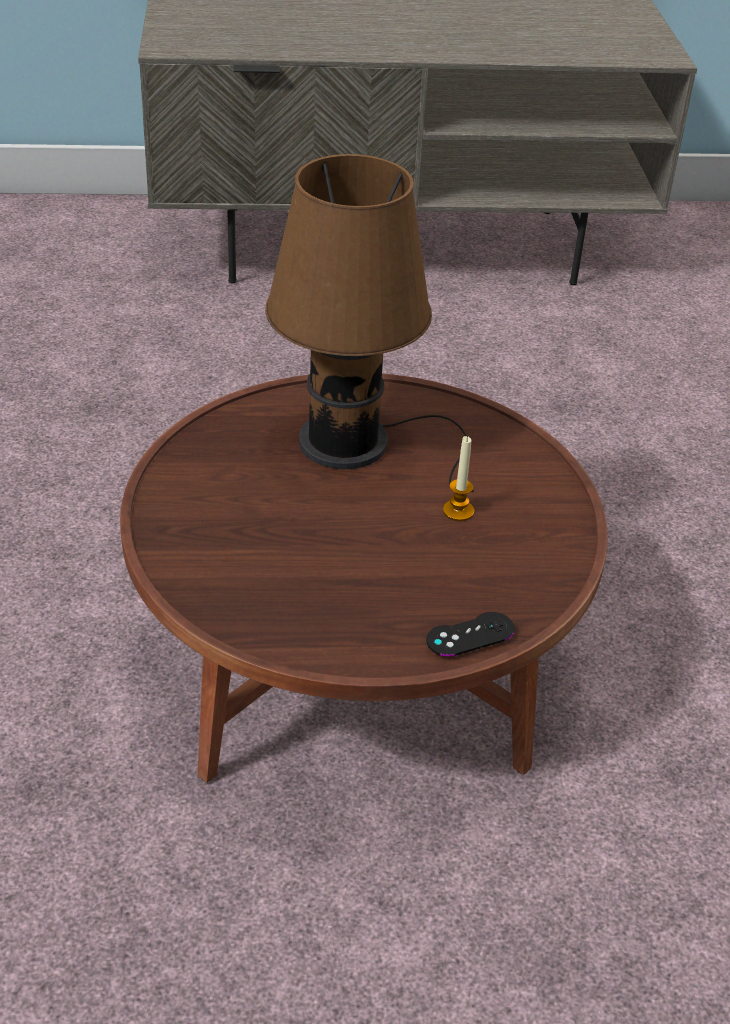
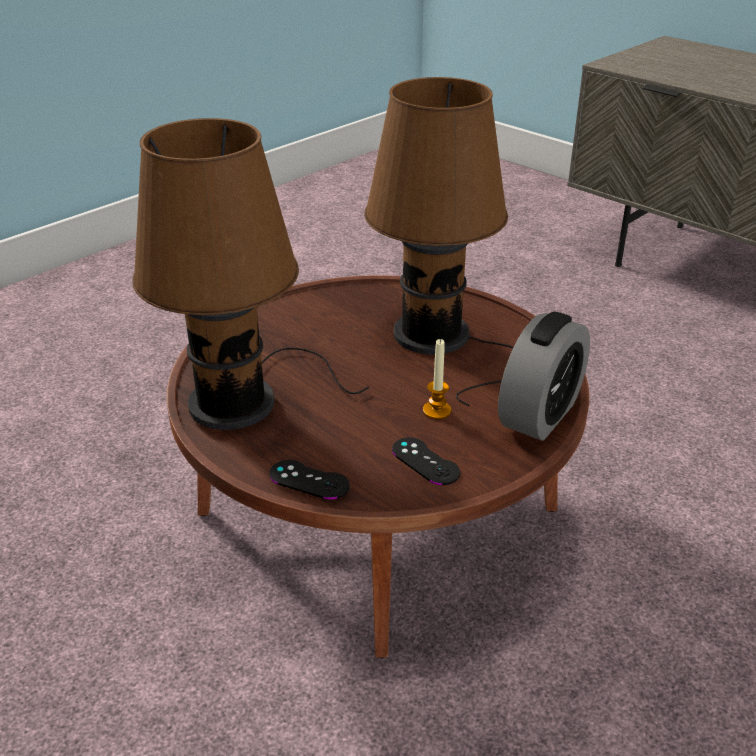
camera: 50 degrees right, 5 degrees down
(297, 607) = (241, 400): none -> brown table lamp
(517, 560) = (425, 461): none -> black game controller
(536, 465) = (540, 414): none -> alarm clock

